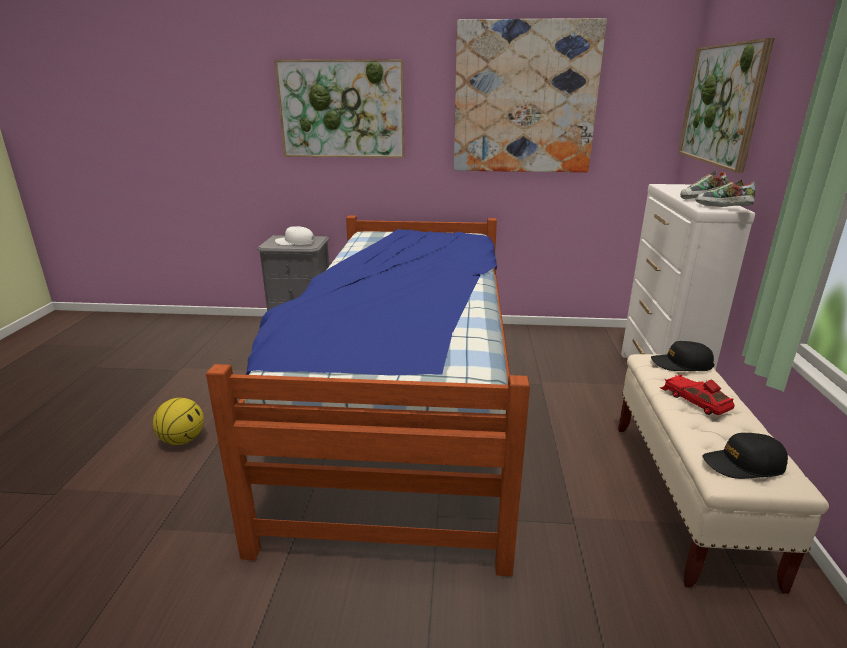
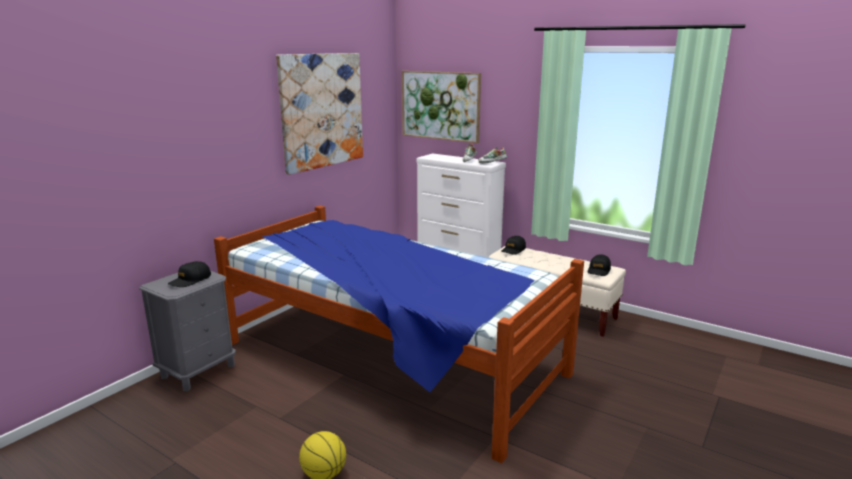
camera: 60 degrees left, 5 degrees down
(295, 243) = (190, 280): white cap -> black cap
(341, 109) = (194, 138): picture -> none
(694, 400) = (546, 260): red toy car -> none

